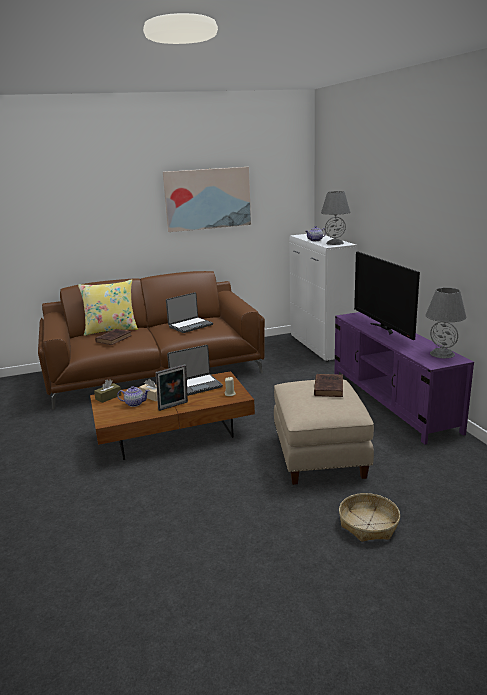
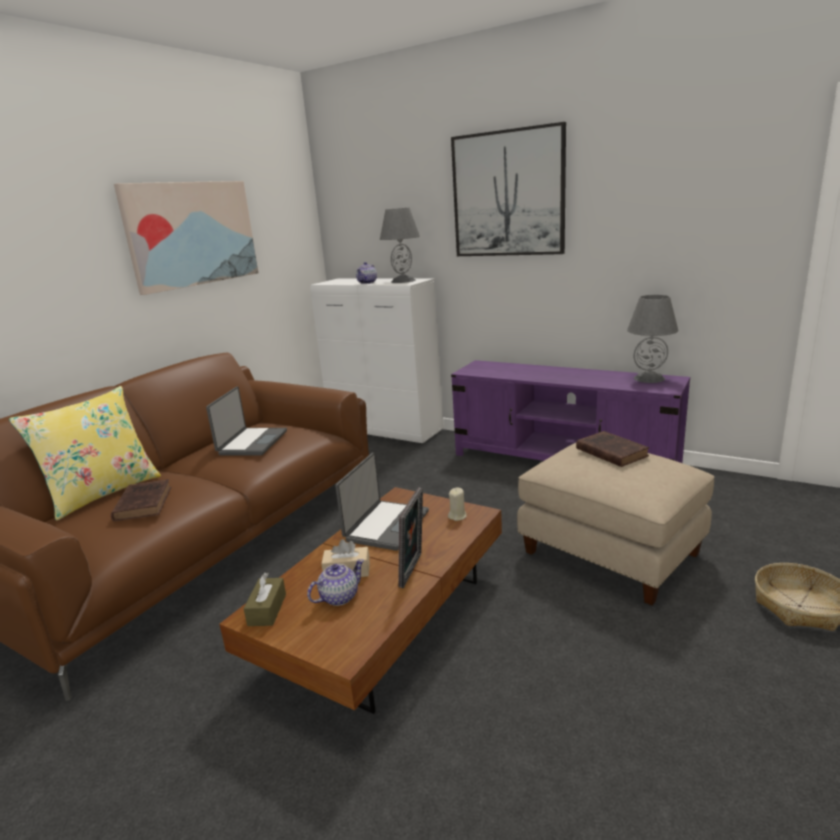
camera: 40 degrees left, 0 degrees up
(383, 328) = (535, 372): television -> none
(395, 192) = (508, 194): none -> picture

